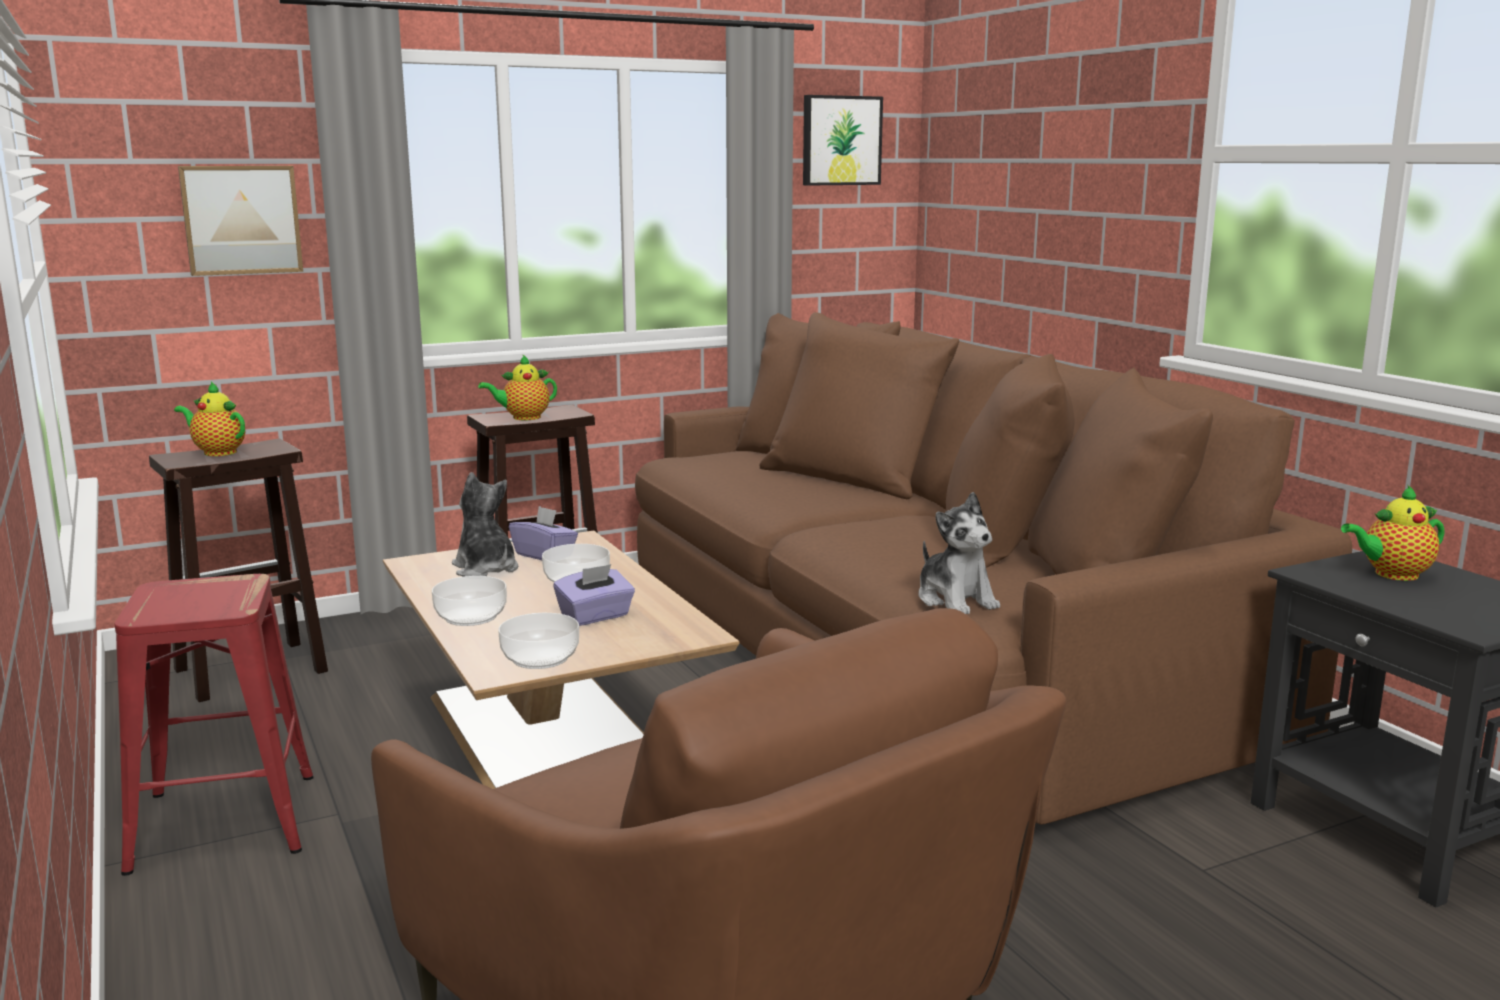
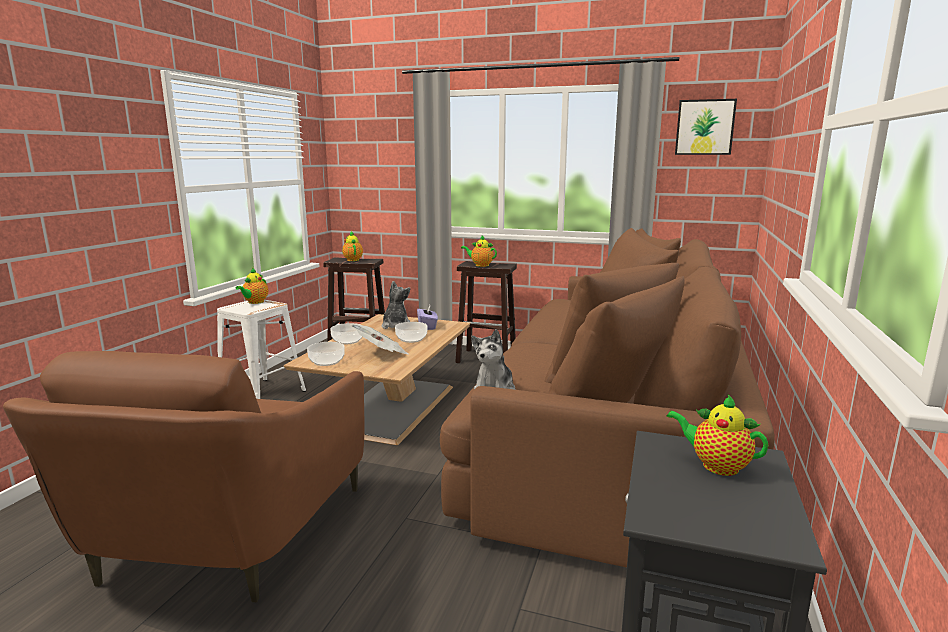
camera: 45 degrees right, 0 degrees up
(173, 590) = (254, 302): none -> teapot
(221, 822) = (261, 395): red stool -> white stool
(241, 219) = (391, 166): picture -> none
(595, 616) = (381, 353): purple tissue box -> newspaper

